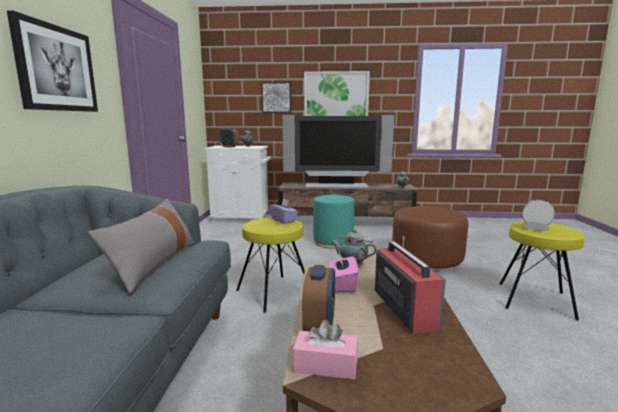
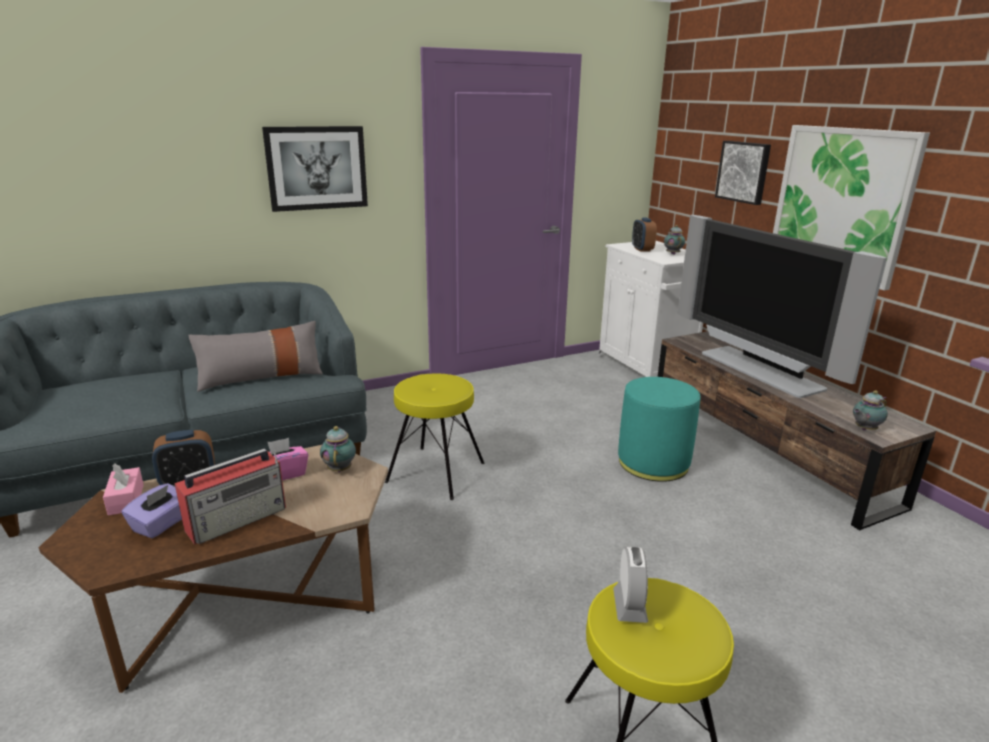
camera: 60 degrees right, 10 degrees up
(283, 220) = (450, 389): purple tissue box -> purple tissue box (161, 524)
(426, 259) = (698, 574): brown ottoman -> none

